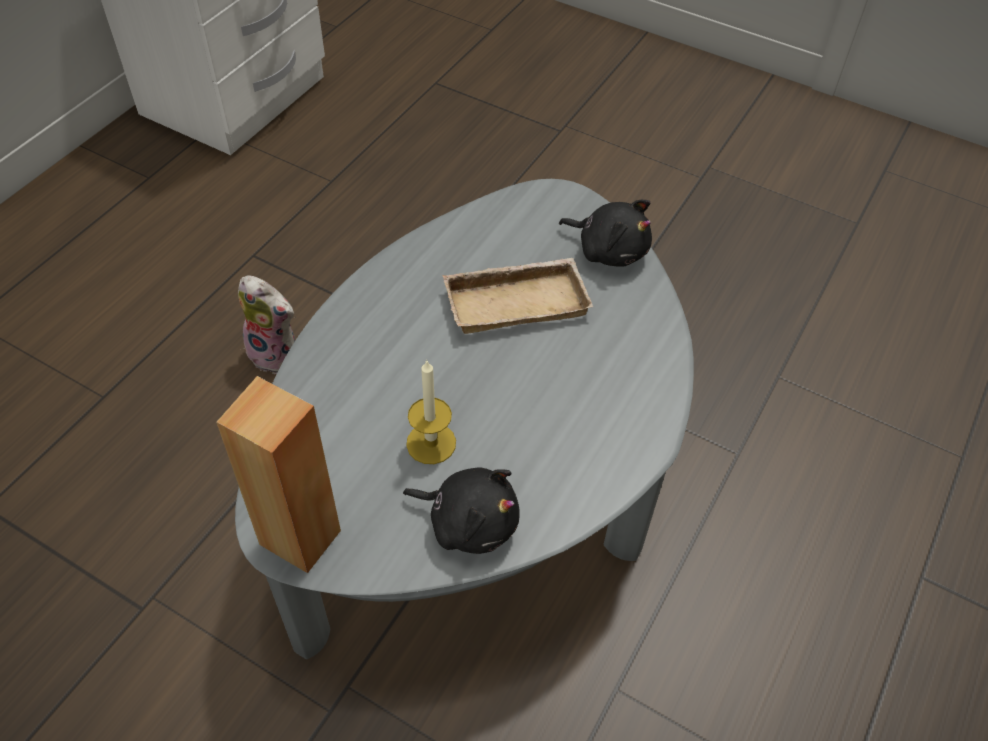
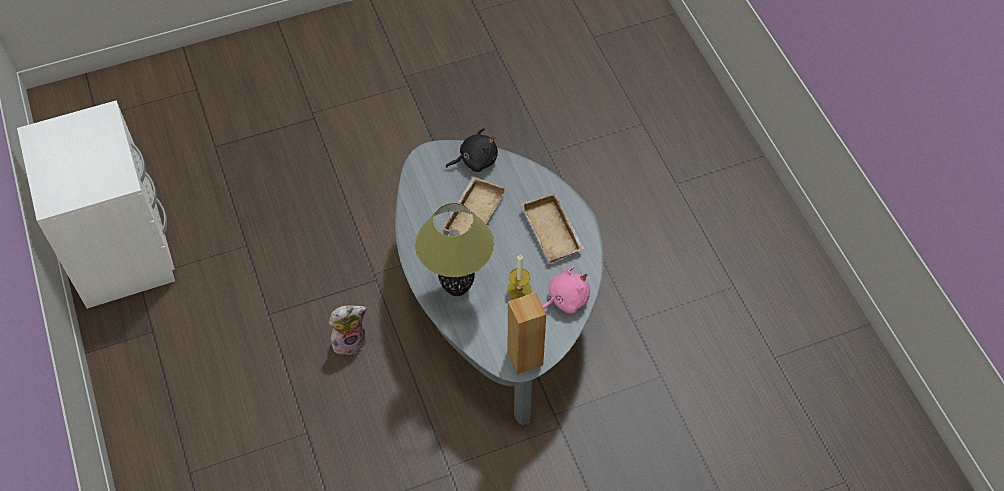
camera: 50 degrees left, 5 degrees up
(364, 363) = (457, 288): none -> table lamp
(469, 521) = (565, 299): black plush toy -> pink plush toy
(585, 421) = (554, 231): none -> beige tray

